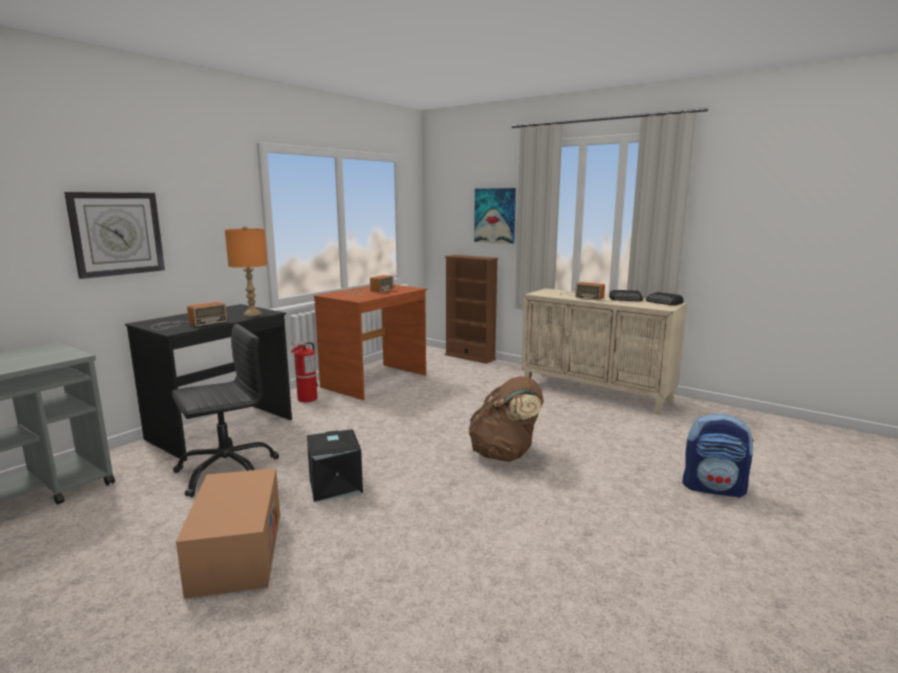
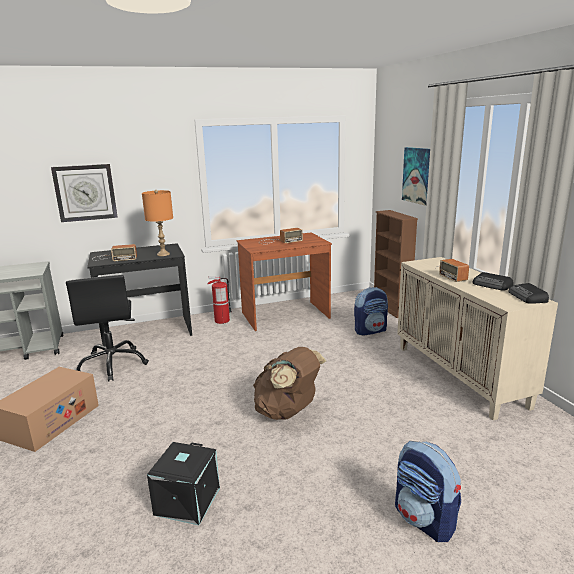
camera: 35 degrees right, 5 degrees up
(227, 471) = (113, 364): black office chair -> black office chair turned 75 degrees clockwise
(334, 485) = (149, 396): black storage box -> black storage box (186, 501)
(478, 377) = (370, 330): none -> backpack

